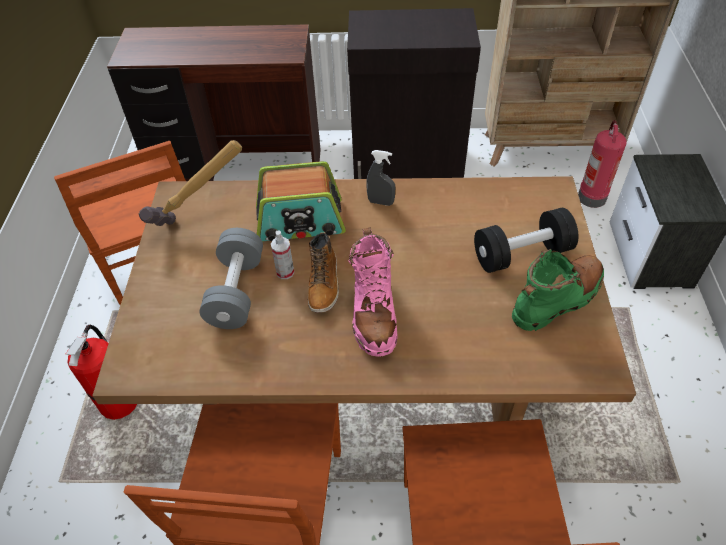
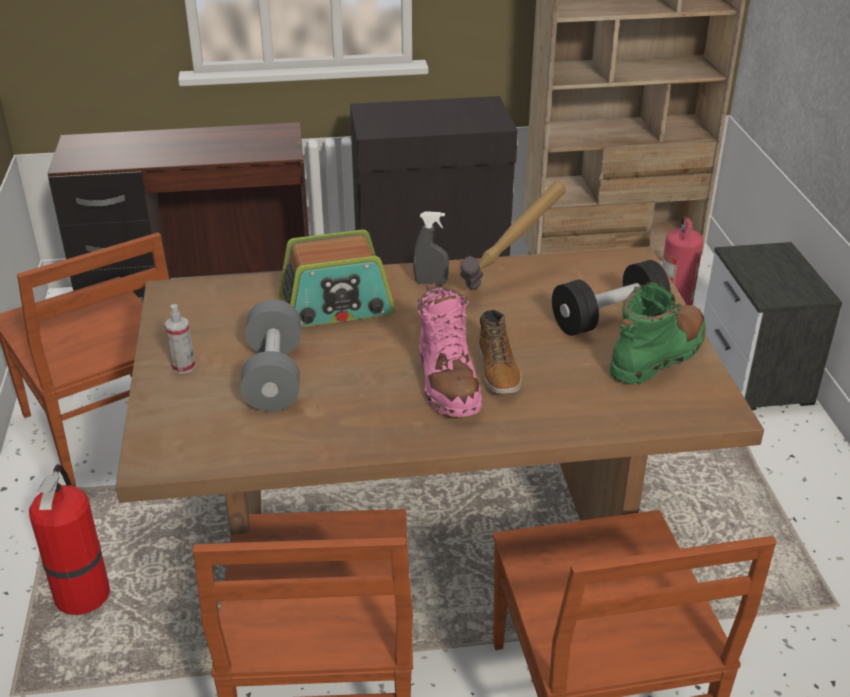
camera: 10 degrees left, 15 degrees down
(202, 221) = (213, 314): hammer -> hammer (510, 284)
(285, 272) = (330, 354): spray bottle -> spray bottle (183, 367)
(324, 284) = (380, 362): boot -> boot (498, 371)

